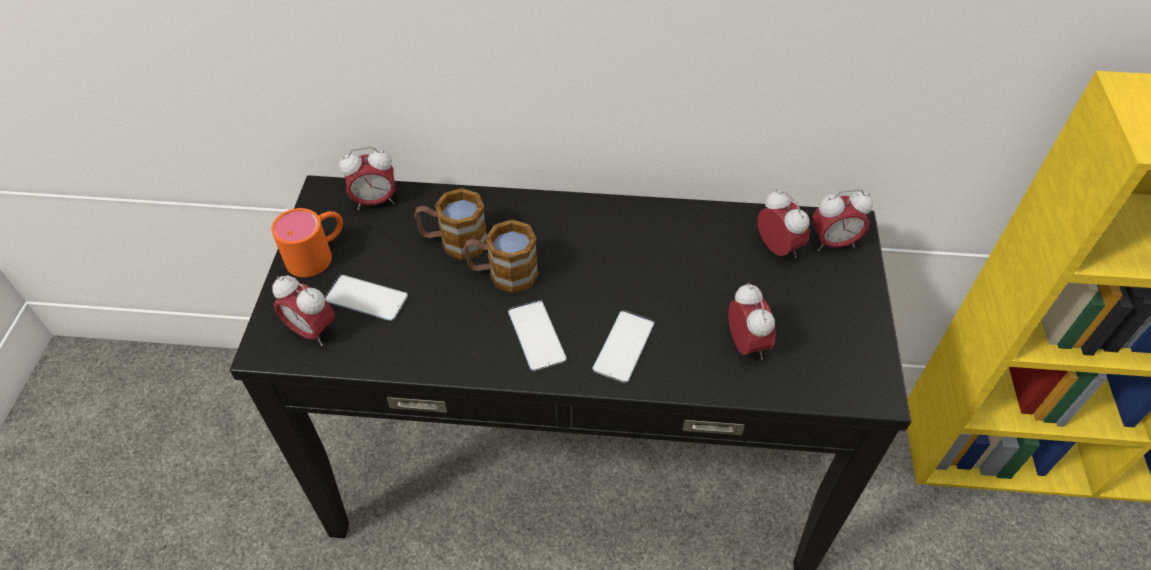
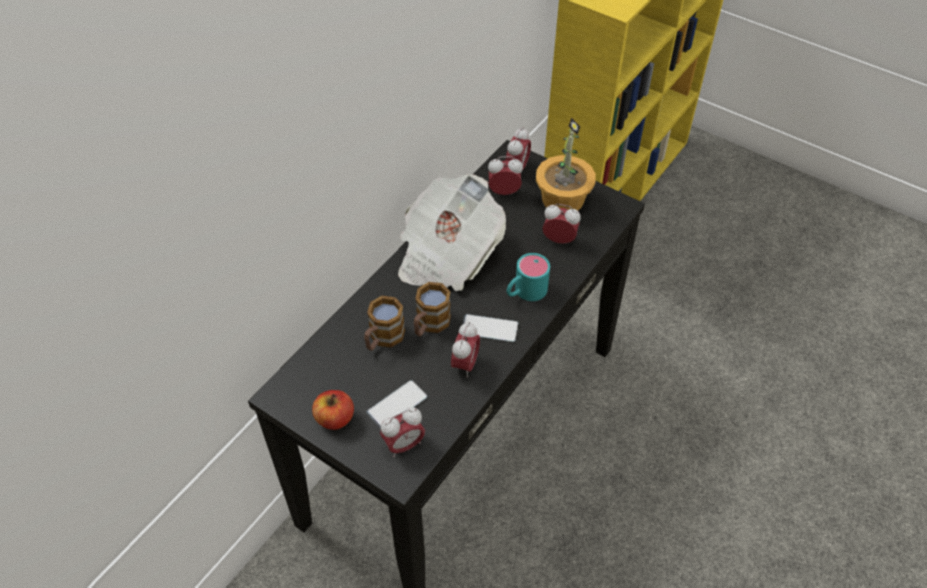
camera: 60 degrees left, 0 degrees up
(318, 253) = (335, 419): orange mug -> apple
(375, 201) = (310, 368): alarm clock -> alarm clock (465, 364)
(623, 346) = (525, 292): phone -> turquoise mug
(625, 240) = (447, 254): none -> newspaper
(823, 315) = (562, 199): none -> potted plant

